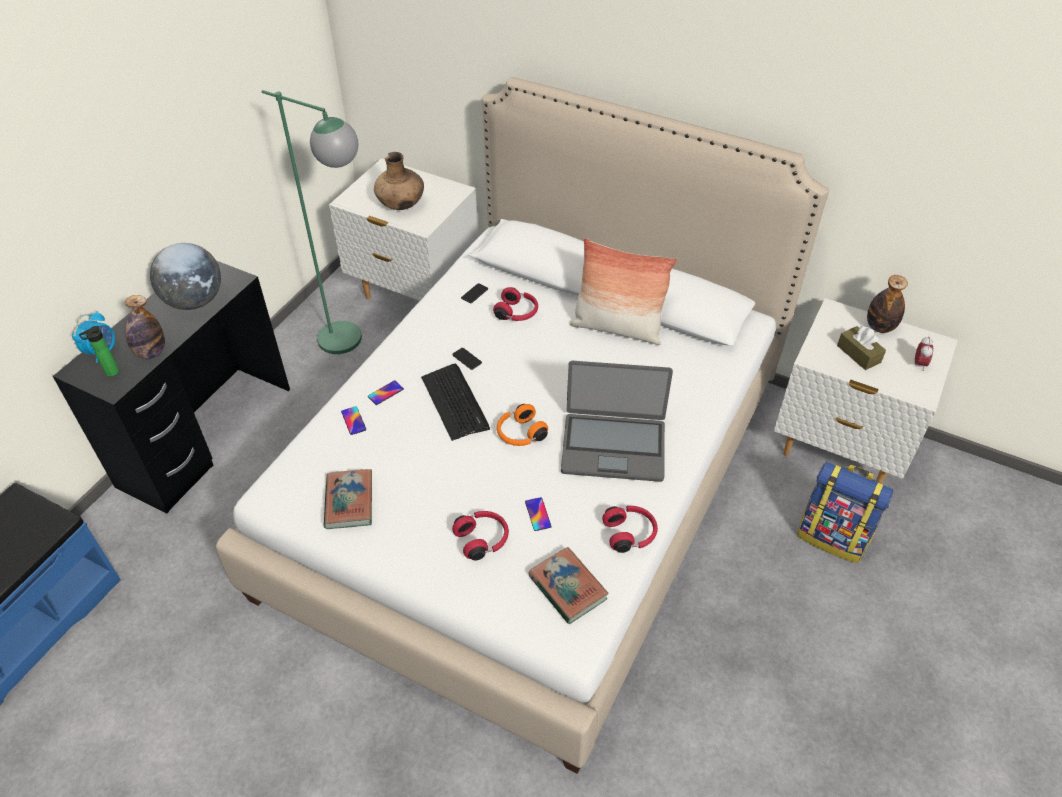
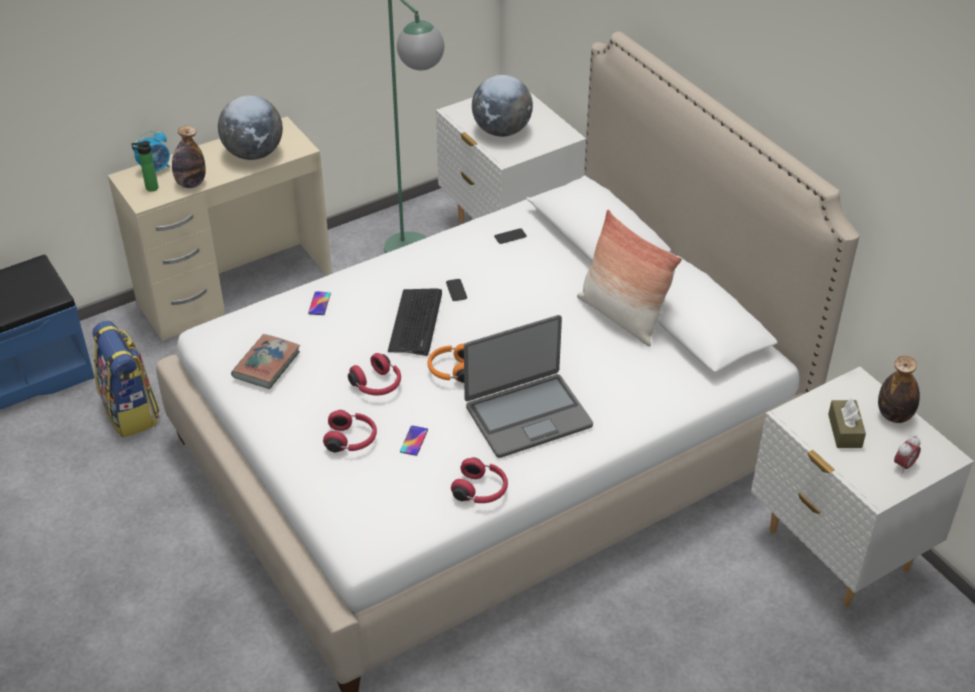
camera: 30 degrees right, 5 degrees down
(206, 435) = (235, 289): black desk -> beige desk
(385, 393) = (363, 291): phone -> none
(401, 204) = (502, 131): brown vase -> globe
(517, 313) = (536, 268): red headphones -> red headphones (377, 385)
(567, 588) = (391, 507): book -> none
(613, 446) = (527, 415): laptop -> laptop turned 60 degrees counterclockwise
(833, 536) = (758, 626): backpack -> backpack (131, 412)

